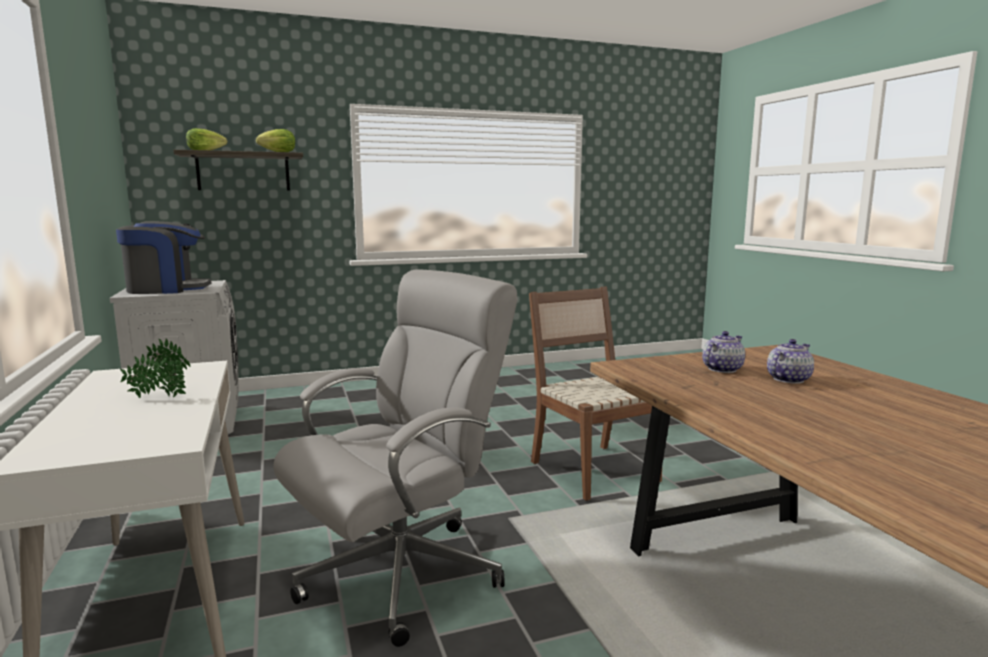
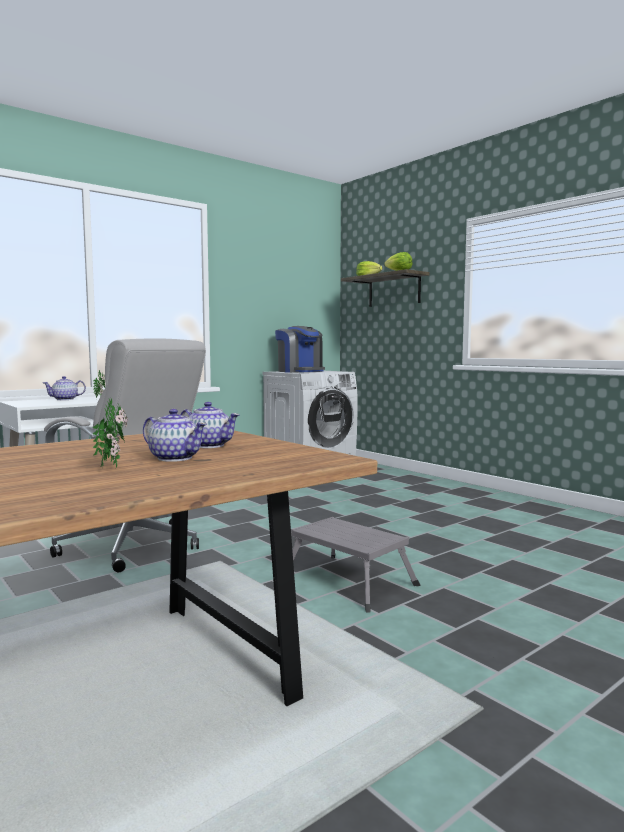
camera: 70 degrees right, 5 degrees down
(95, 419) = (65, 399): none -> teapot
(591, 469) = (349, 581): chair -> grey step ladder
(834, 395) = (112, 466): none -> potted plant

